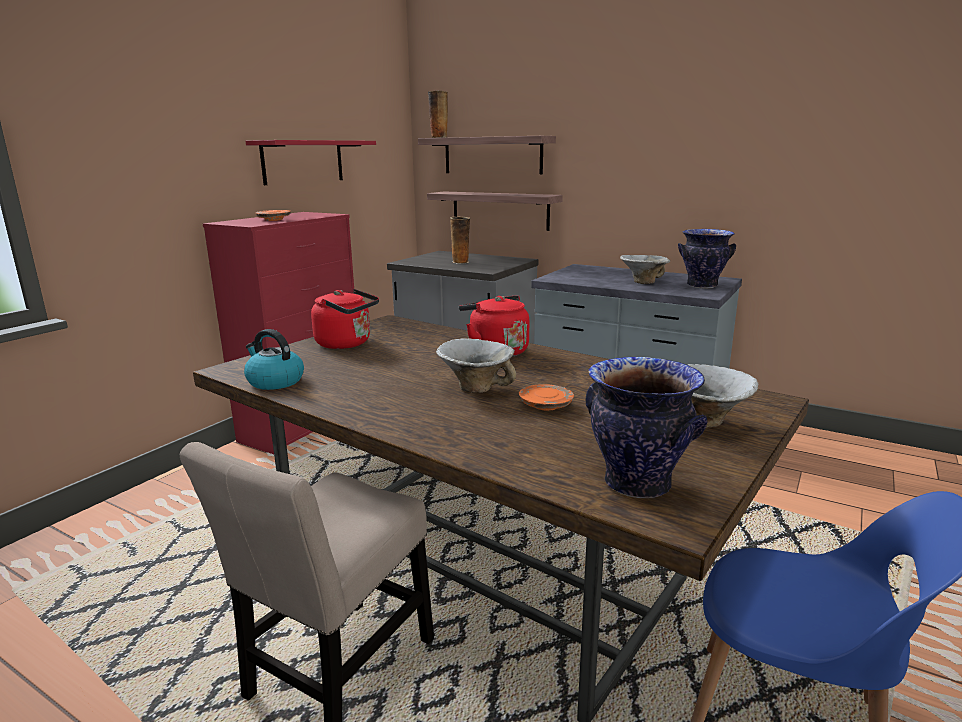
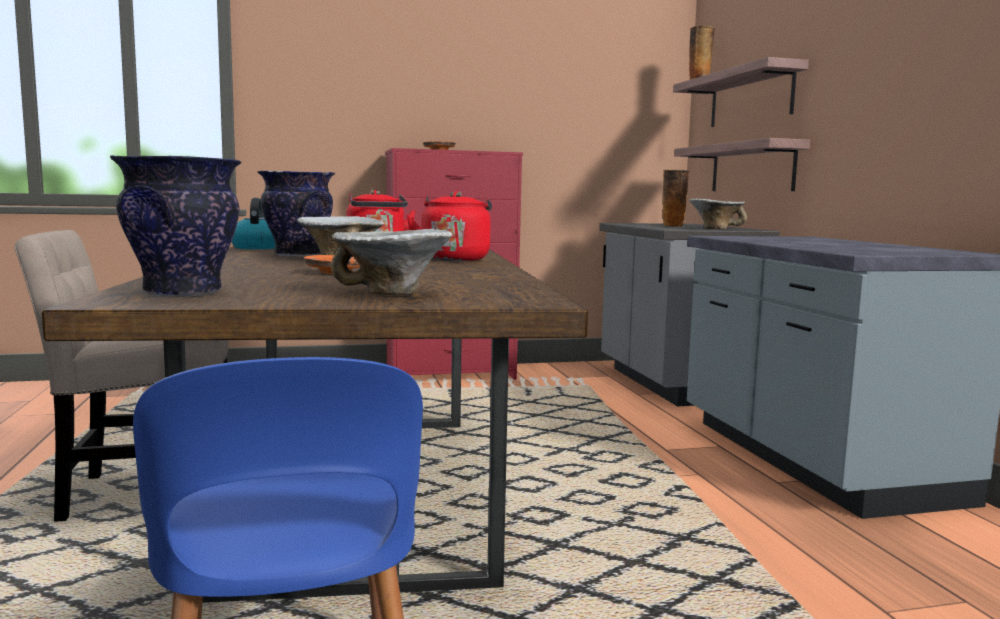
camera: 45 degrees right, 10 degrees down
(303, 161) = (516, 105): red shelf -> none
(643, 282) = (821, 244): bowl -> bowl (715, 229)
(702, 286) = (898, 251): vase -> vase (297, 255)

